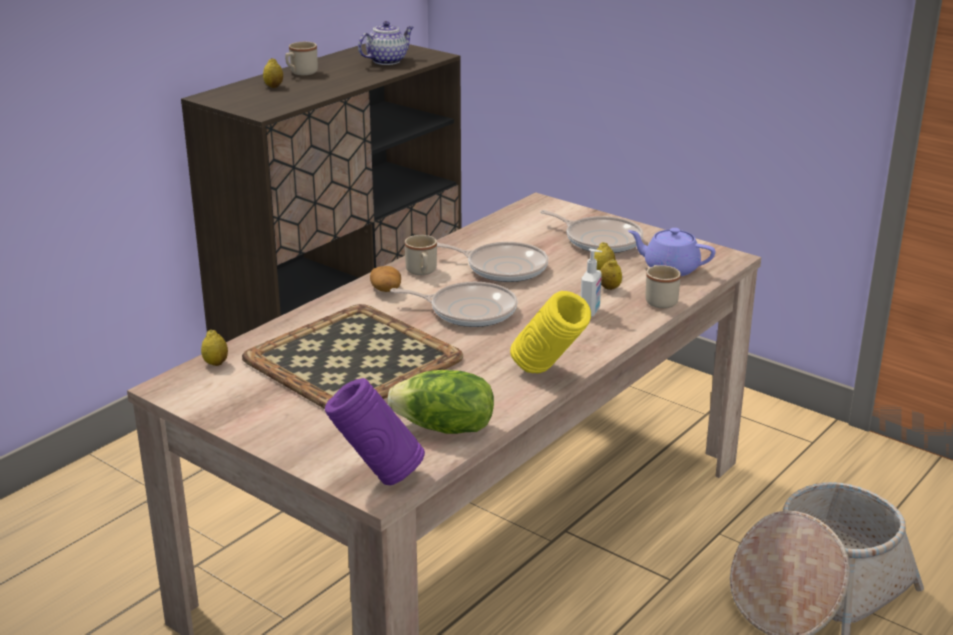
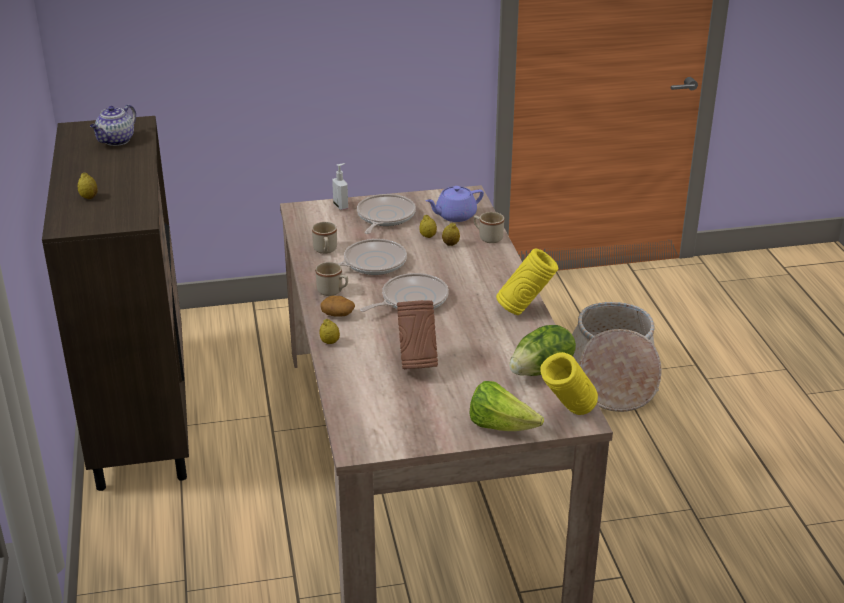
camera: 50 degrees left, 5 degrees up
(216, 363) = (348, 417): lemon -> lemon (330, 342)
(301, 73) = (78, 178): beige mug -> beige mug (325, 250)
(302, 446) = (501, 426): none -> lettuce
(355, 359) = (417, 364): tray -> brown vase
(377, 476) = (567, 414): purple vase -> yellow vase
(387, 61) = (116, 141): teapot -> teapot turned 150 degrees counterclockwise
(590, 312) = (471, 263): soap dispenser -> soap dispenser (341, 206)
(600, 240) = (384, 217): frying pan -> frying pan turned 60 degrees counterclockwise

